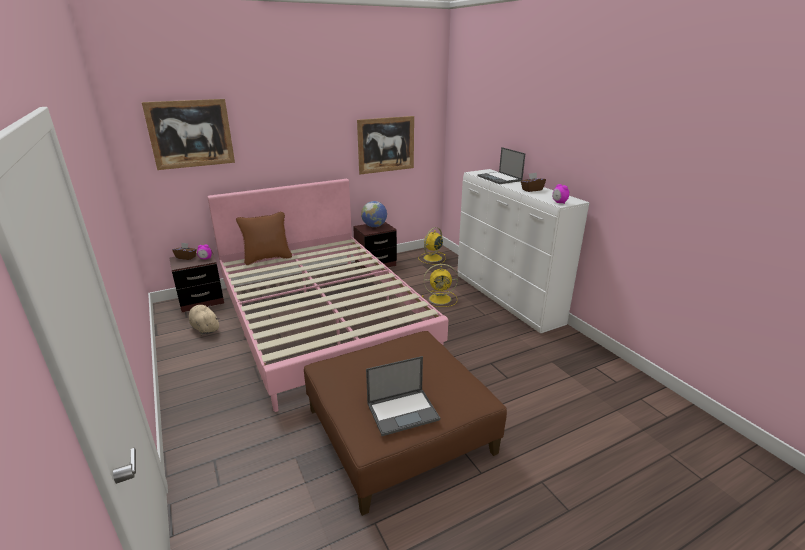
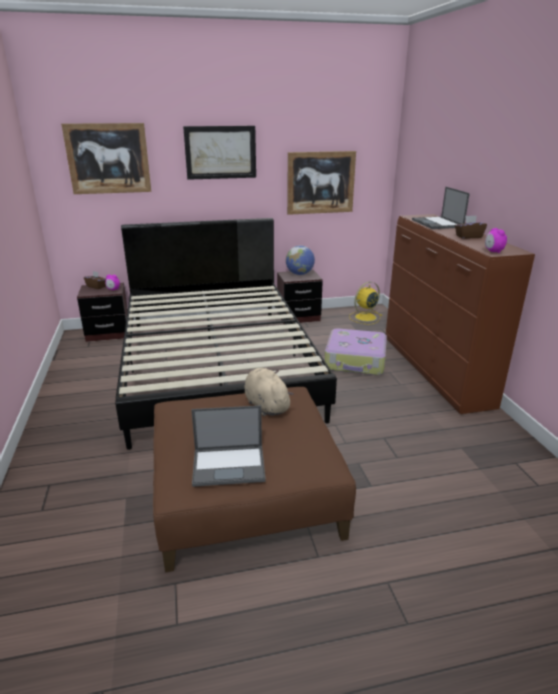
camera: 15 degrees right, 0 degrees up
(205, 328) = (99, 359): beige plush toy -> beige plush toy (266, 405)
(267, 258) = (176, 296): brown pillow -> none
(297, 122) = (220, 152): none -> picture
(322, 319) = (217, 365): pink bed -> black bed
(441, 299) = (355, 361): yellow fan -> suitcase
(506, 300) = (434, 371): white dresser -> brown dresser

